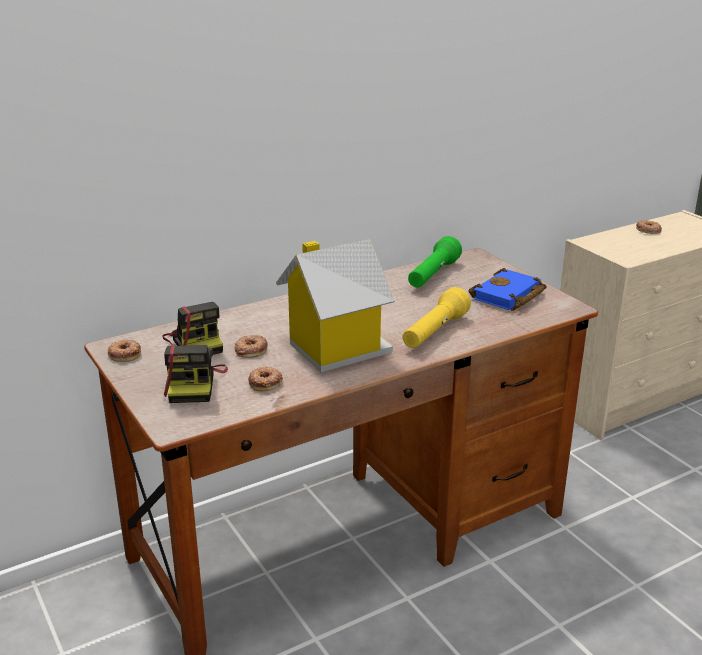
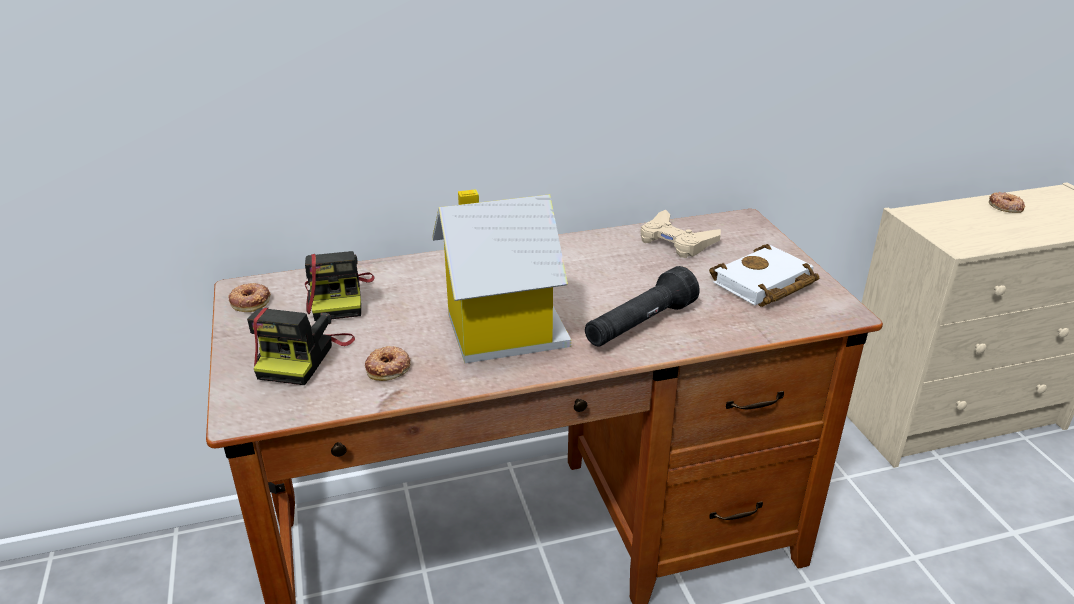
camera: 15 degrees right, 5 degrees up
(250, 350) = (397, 317): donut -> none
(433, 275) = (676, 241): green flashlight -> beige game controller
(434, 332) = (639, 325): yellow flashlight -> black flashlight
(508, 297) = (763, 285): blue book -> white book

